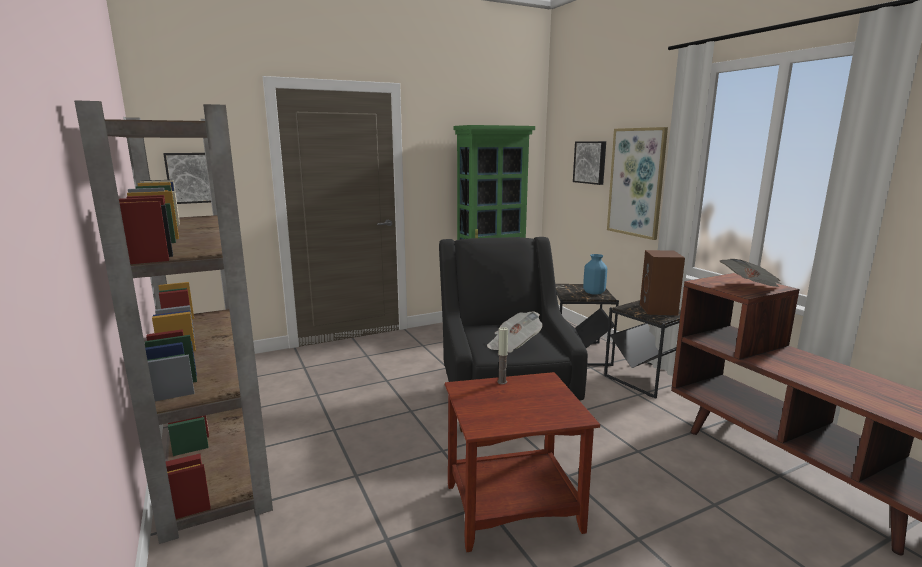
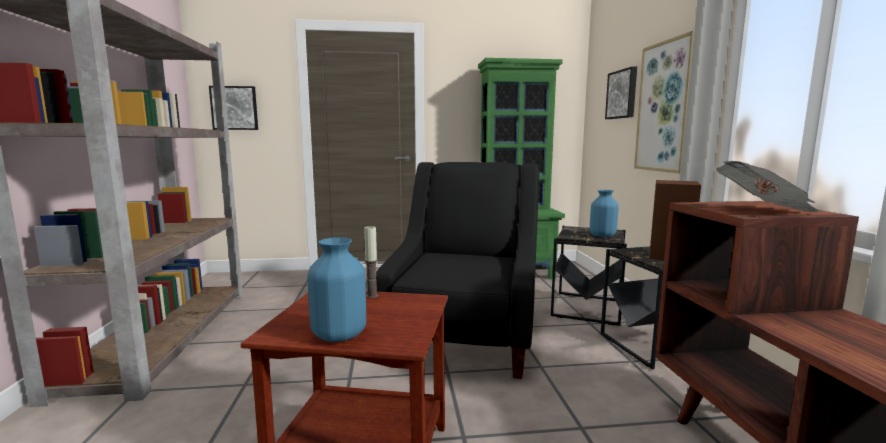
camera: 20 degrees right, 5 degrees down
(513, 345) = (453, 272): newspaper -> none
(527, 419) = (340, 335): none -> blue vase

